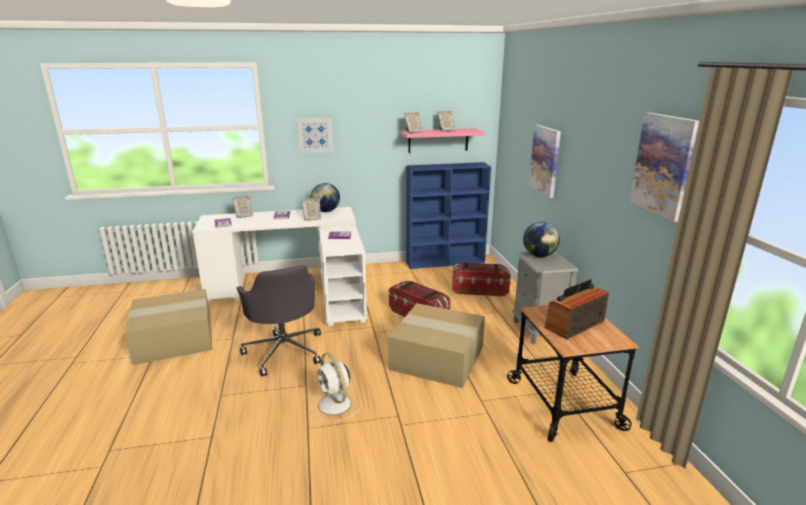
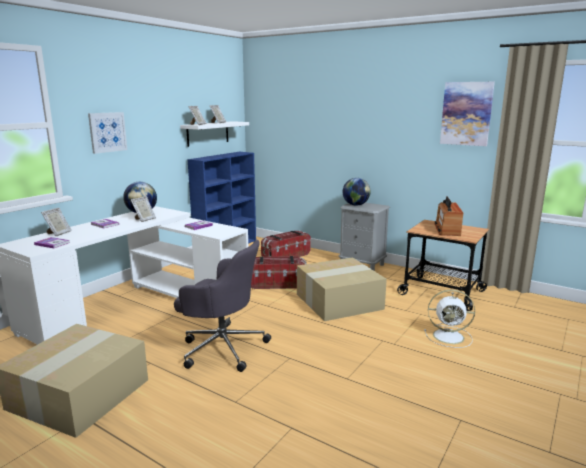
camera: 45 degrees left, 5 degrees down
(335, 405) = (335, 356): white fan -> white fan (449, 336)
(438, 140) = (208, 133): pink shelf -> white shelf
(545, 160) = (326, 135): picture -> none

